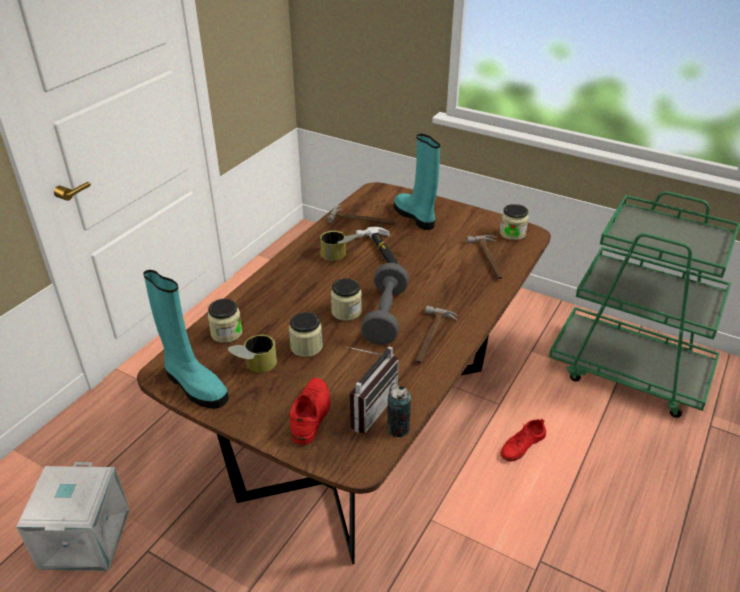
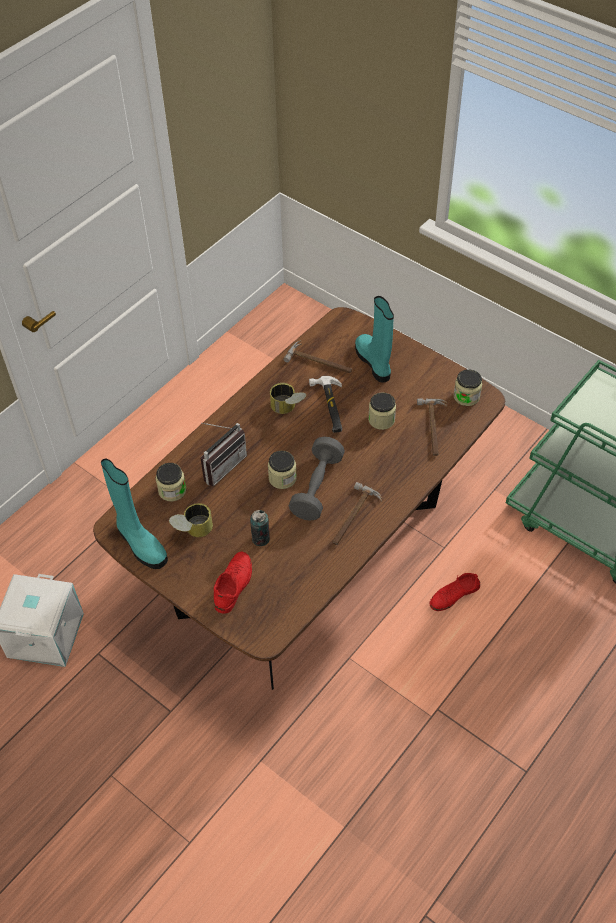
camera: 10 degrees right, 15 degrees up
(306, 347) = (240, 514): jar -> jar (381, 419)
(367, 407) = (282, 584): radio -> radio (221, 465)
(398, 429) = (303, 608): can -> can (261, 539)

